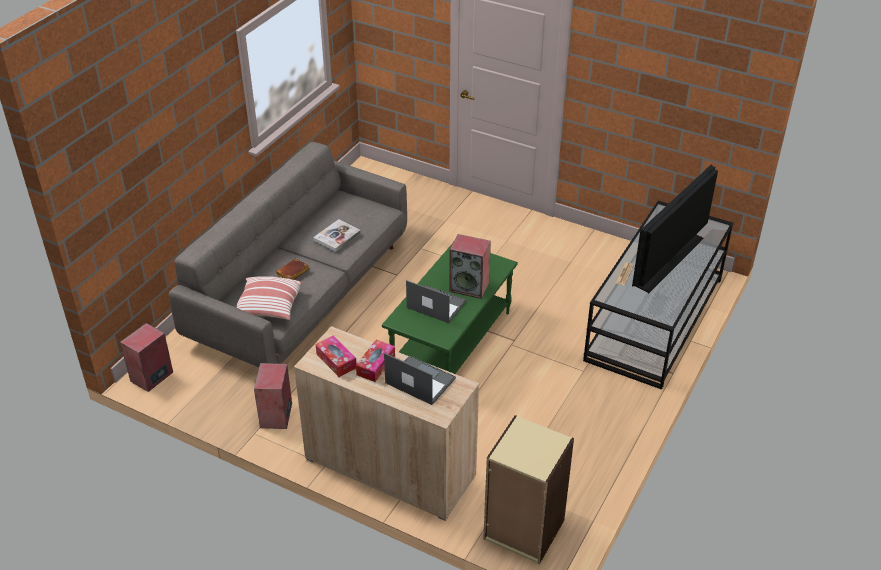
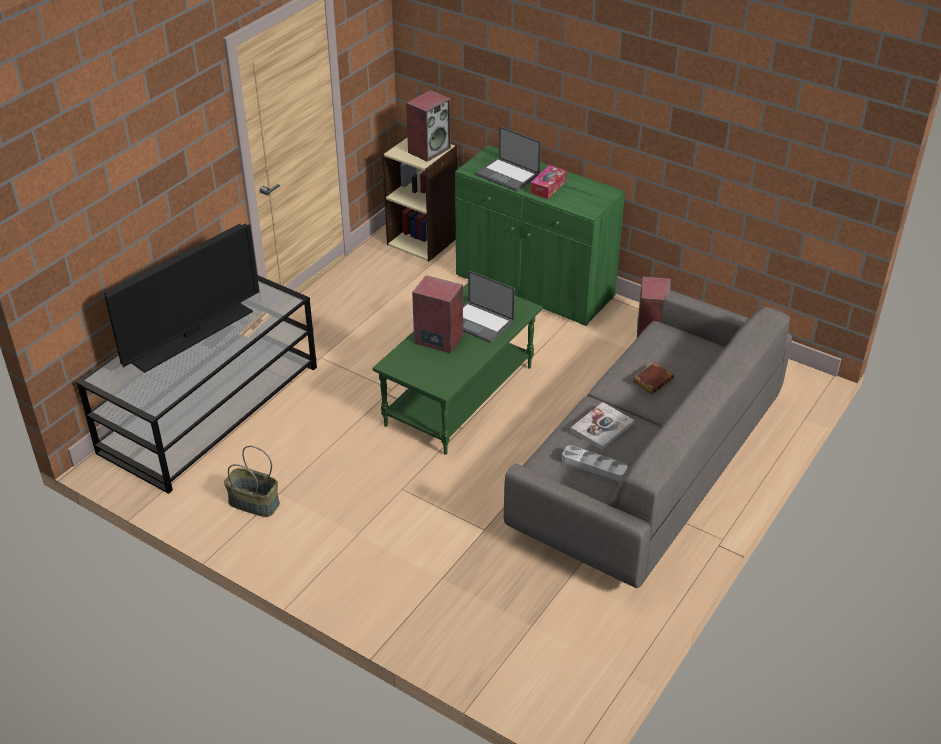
camera: 175 degrees left, 0 degrees up
(151, 377) = (797, 378): speaker -> speaker (429, 150)
(269, 307) = (672, 344): pillow -> none
(336, 361) = (585, 192): tissue box -> none
(345, 212) = (594, 466): none -> grey tray
(390, 467) = (534, 287): beige cabinet -> green cabinet
(585, 254) = (253, 503): none -> basket

